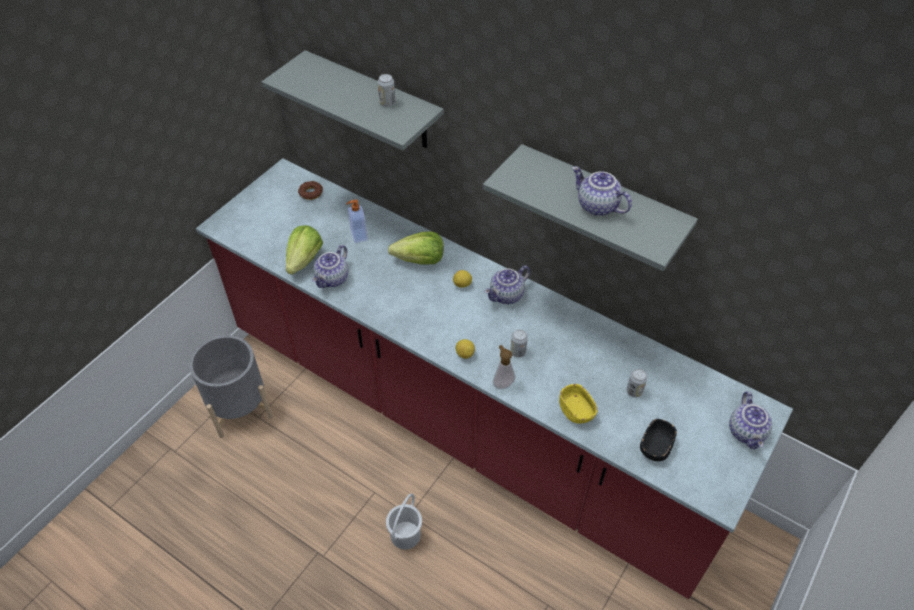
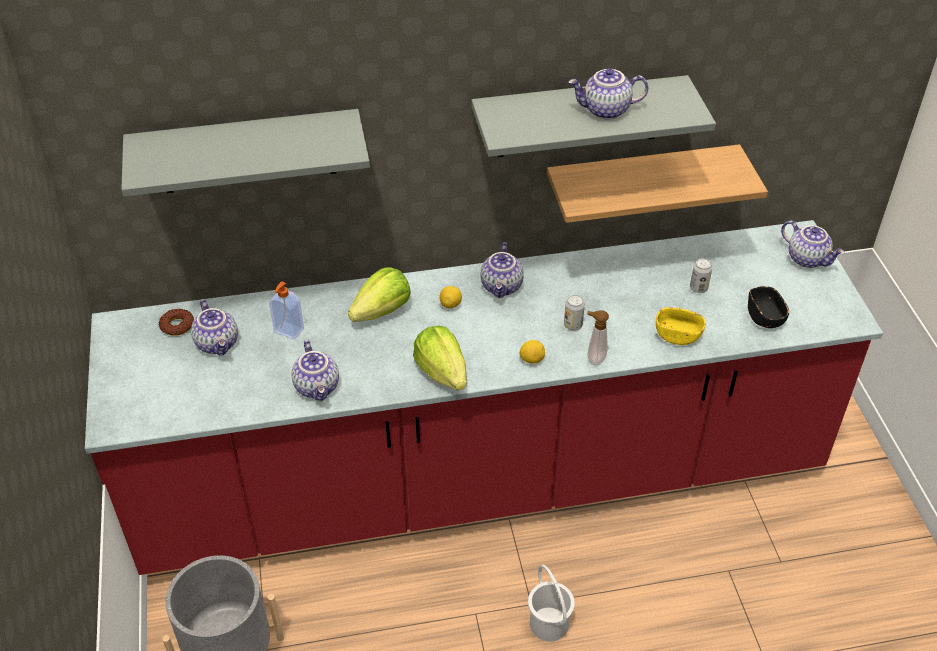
camera: 45 degrees left, 5 degrees down
(304, 260) = (262, 391): lettuce -> lettuce (442, 372)
(317, 217) = (218, 343): none -> teapot
(387, 103) = (296, 133): can -> none
(646, 284) = (640, 182): none -> shelf

